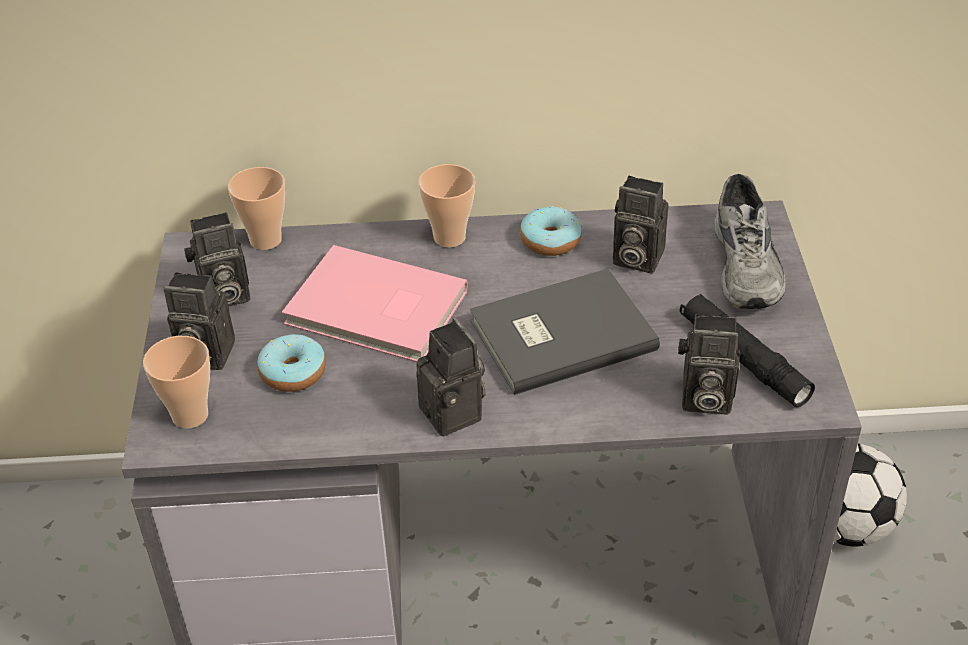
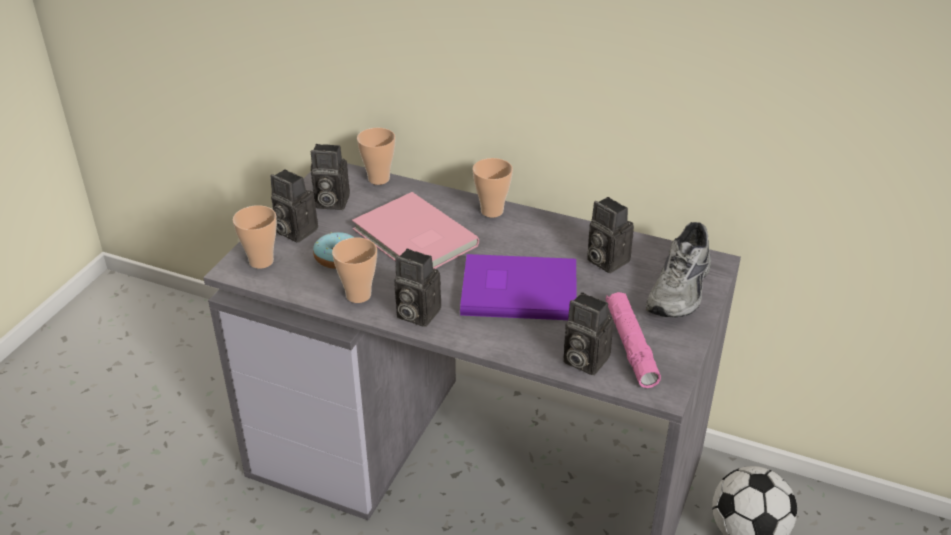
camera: 25 degrees right, 5 degrees down
(362, 415) = (358, 295): none -> cup
(456, 414) = (415, 314): camera -> camera turned 120 degrees clockwise
(550, 240) = (556, 232): donut -> none
(558, 333) = (517, 289): grey book -> purple book
(743, 358) = (631, 345): black flashlight -> pink flashlight

